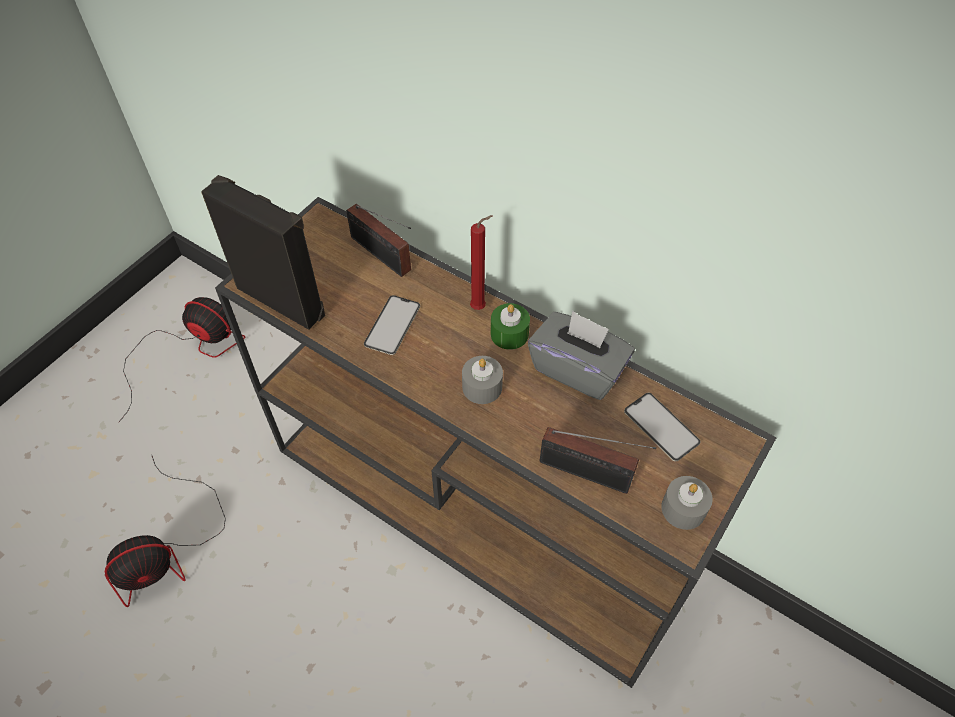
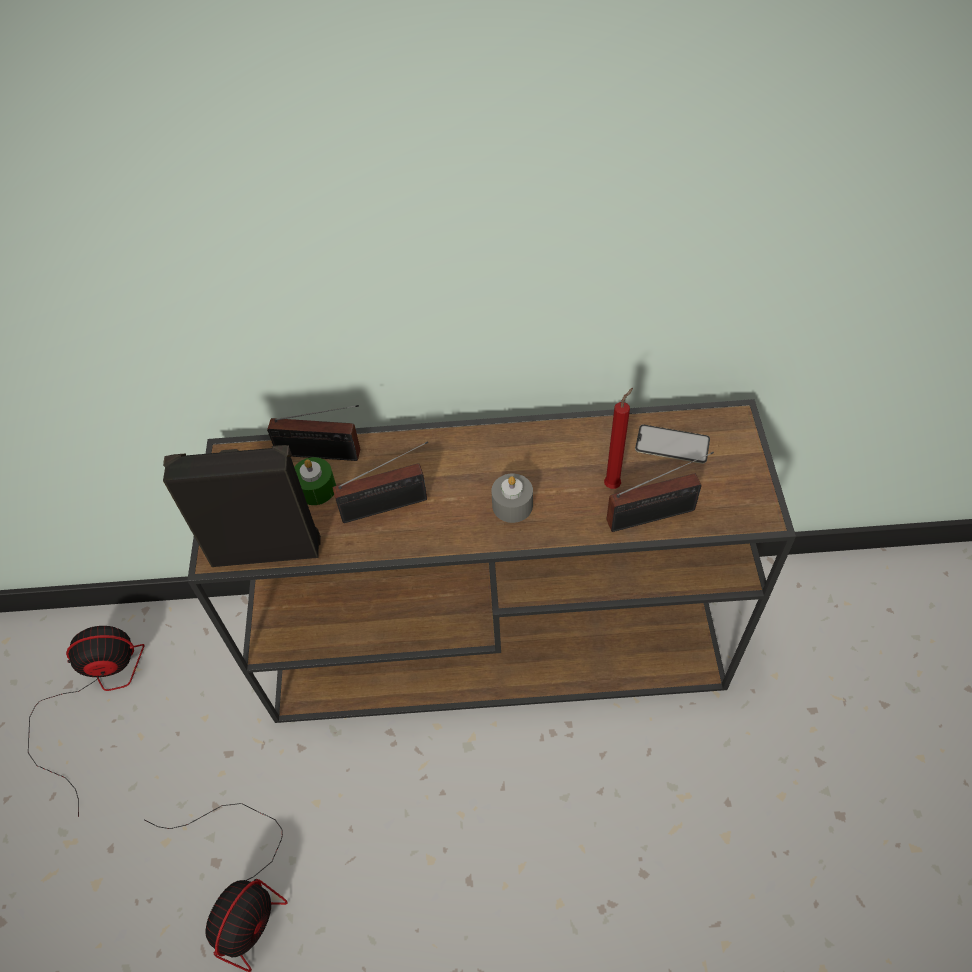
camera: 35 degrees left, 0 degrees up
(392, 325) = (389, 505): phone -> radio
(480, 307) = (449, 443): red candle -> red candle (614, 484)
(509, 334) = (493, 449): green candle -> green candle (316, 488)
(578, 369) = (573, 442): grey tissue box -> none
(683, 509) = (741, 493): grey candle -> none

